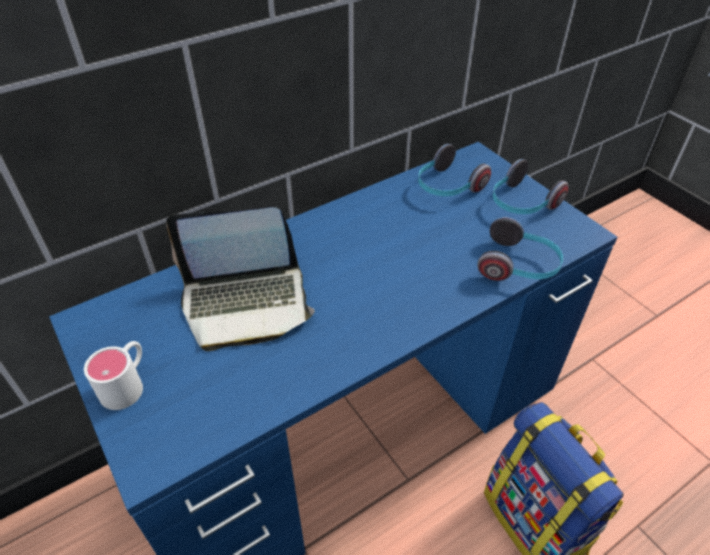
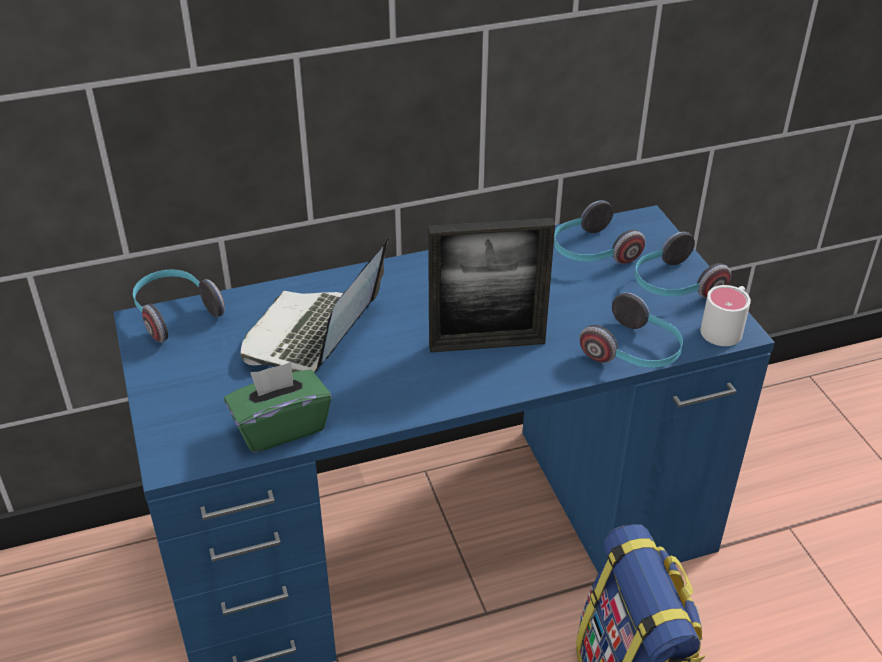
camera: 15 degrees right, 5 degrees down
(110, 307) = (175, 313): none -> headphones
(127, 383) = (173, 387): white mug -> white mug (725, 327)
(244, 403) = (280, 427): none -> green tissue box
(245, 303) = (313, 335): laptop -> laptop turned 105 degrees clockwise
(398, 282) = (487, 344): none -> picture frame

